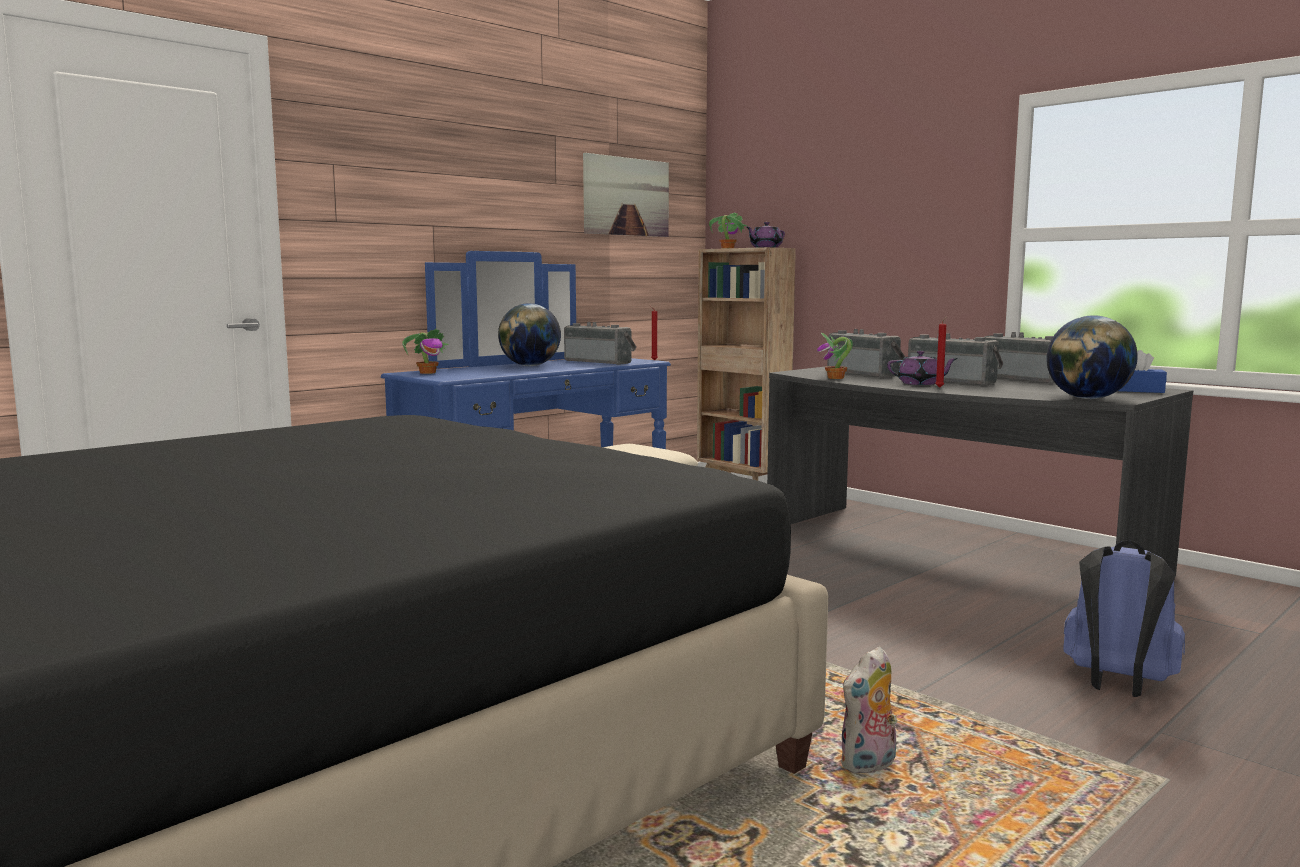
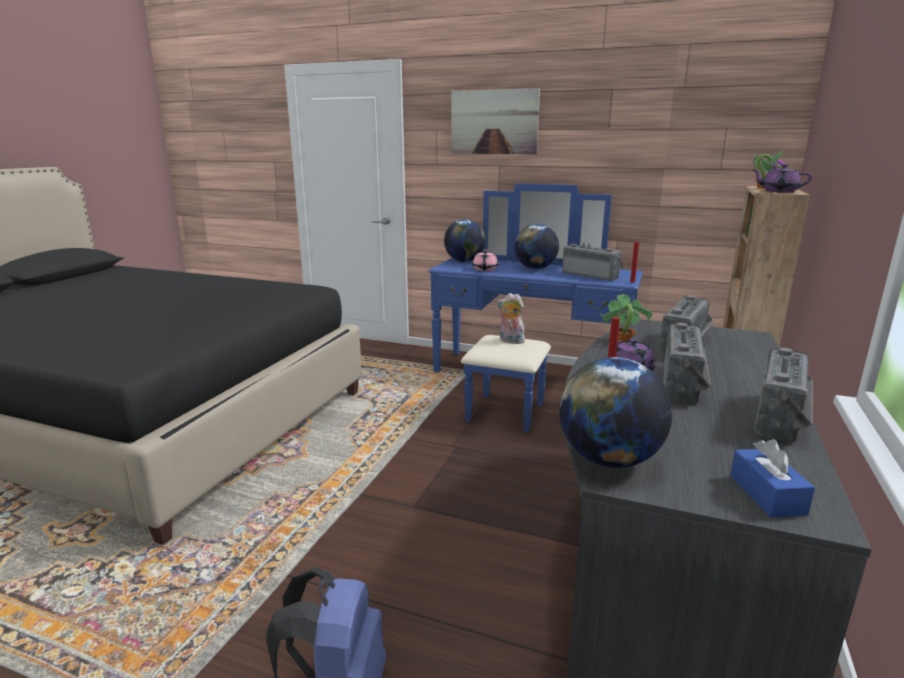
camera: 65 degrees right, 10 degrees up
(428, 373) = (464, 261): potted plant -> globe
(496, 372) = (485, 269): none -> pink teapot
(600, 362) = (591, 275): radio -> radio turned 60 degrees counterclockwise
(626, 196) = (687, 135): picture -> picture (494, 122)
(869, 766) = (167, 569): plush toy -> plush toy (510, 341)

